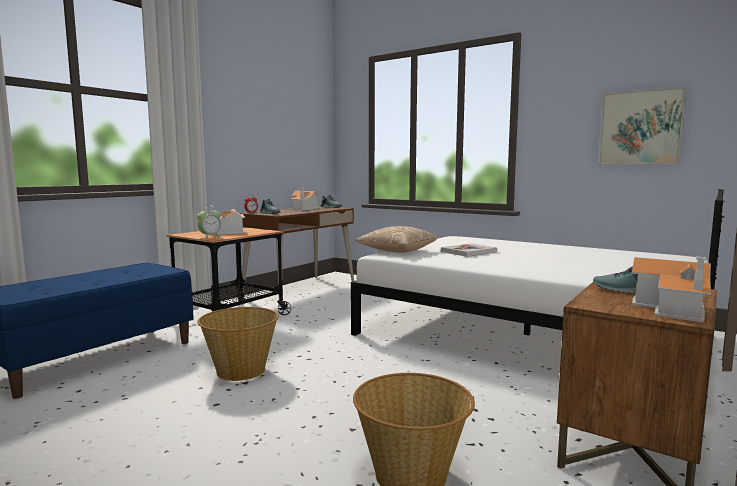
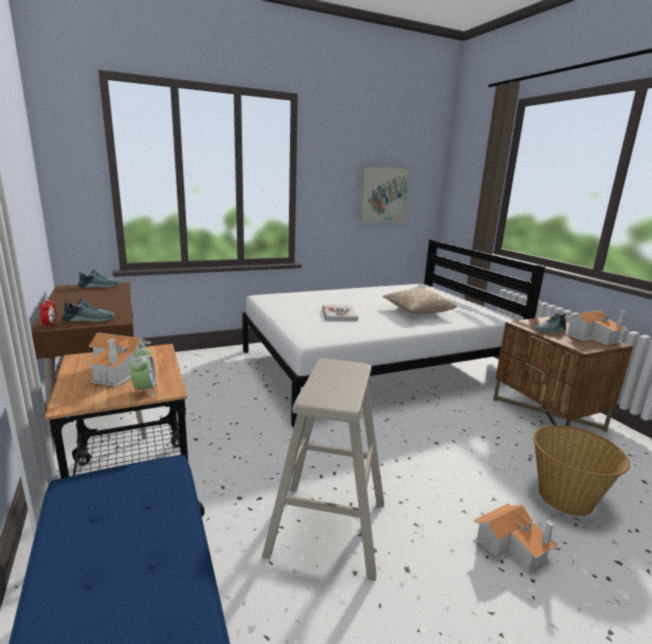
camera: 60 degrees left, 10 degrees up
(240, 370) = (328, 527): basket -> beige stool
(304, 208) = (77, 296): toy house -> toy house (511, 548)
(396, 251) = (300, 331): pillow -> pillow (417, 312)

